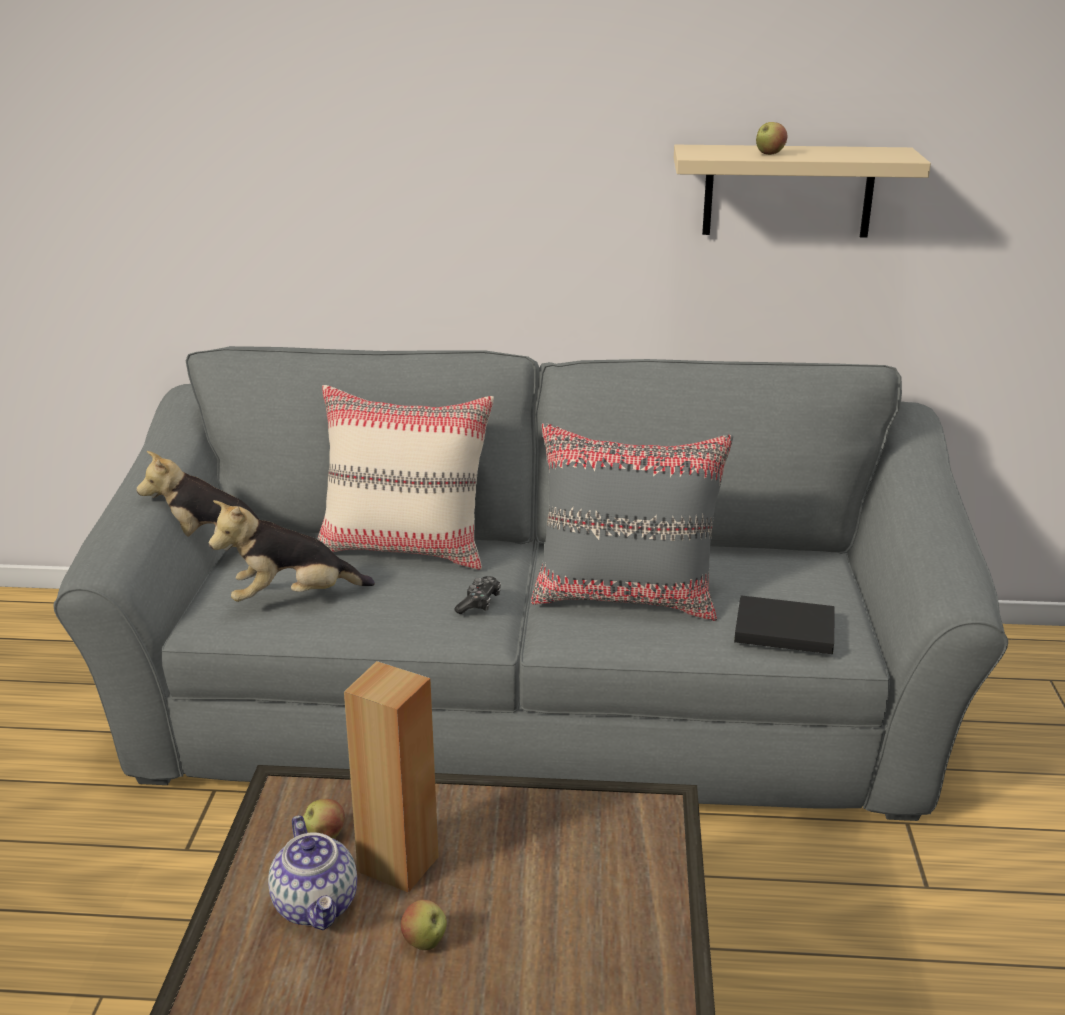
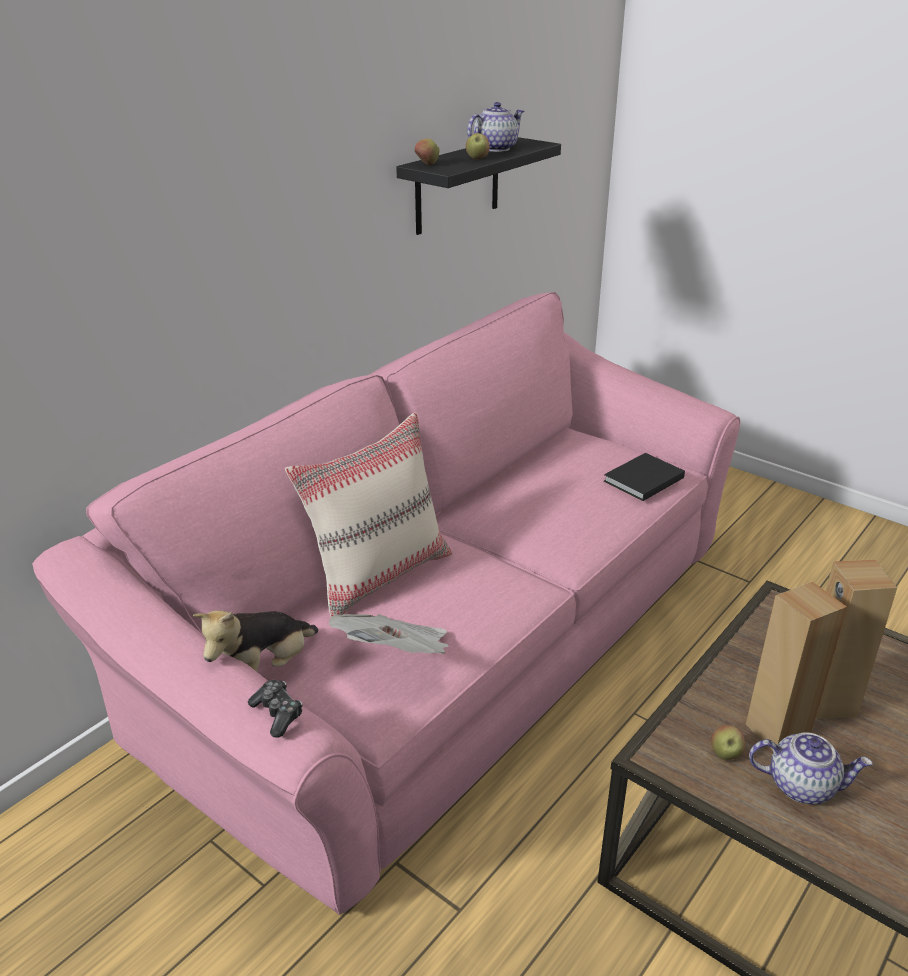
camera: 55 degrees left, 5 degrees up
(292, 598) = (396, 657): plush toy -> newspaper
(425, 942) = (863, 747): apple -> apple (427, 165)
(479, 603) = (498, 573): game controller -> game controller (277, 713)
(487, 892) = (827, 702): none -> brown speaker
(533, 700) = (453, 638): grey sofa -> pink sofa
(626, 597) = (551, 514): grey pillow -> none
(788, 191) = (457, 185): beige shelf -> black shelf
(832, 151) = (495, 148): none -> teapot

